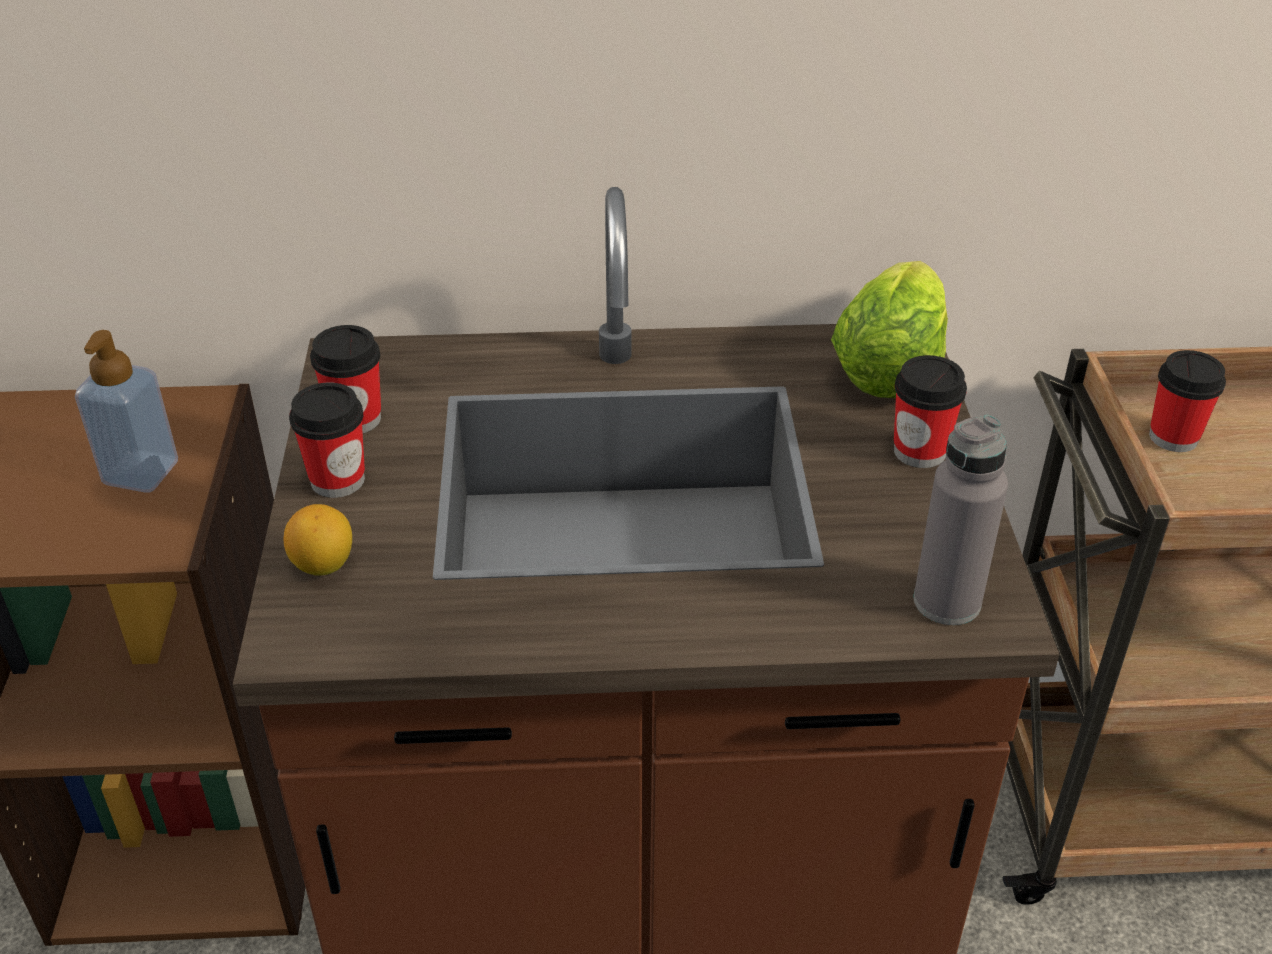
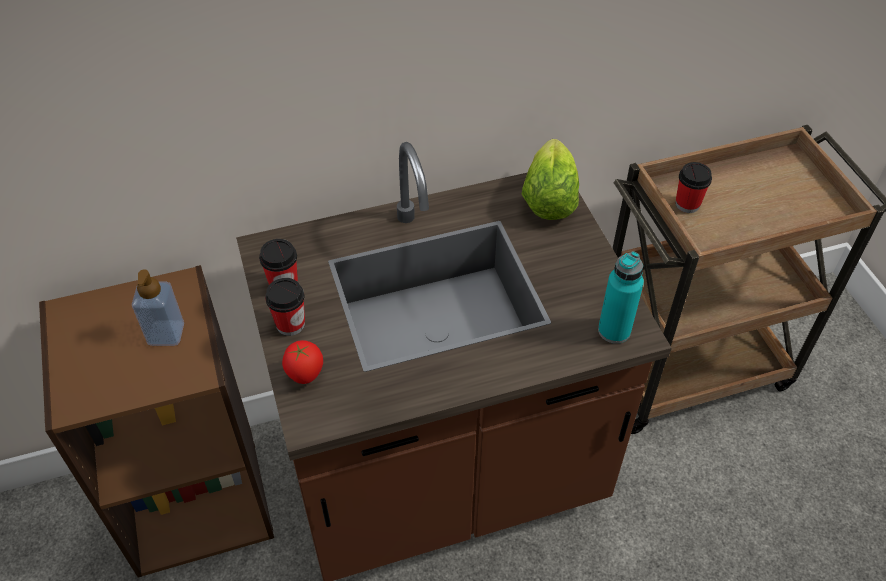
camera: 15 degrees left, 10 degrees up
(323, 565) = (305, 375): lemon -> tomato
(919, 451) = (577, 247): cup -> none
(947, 601) = (614, 330): grey bottle -> turquoise bottle

